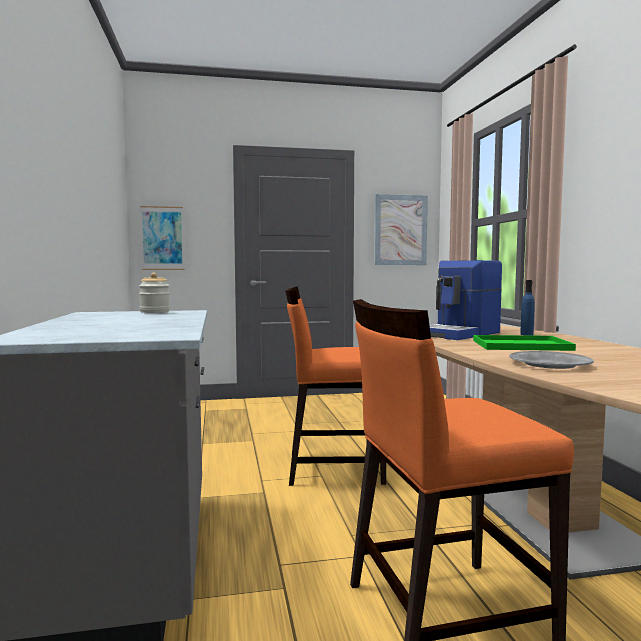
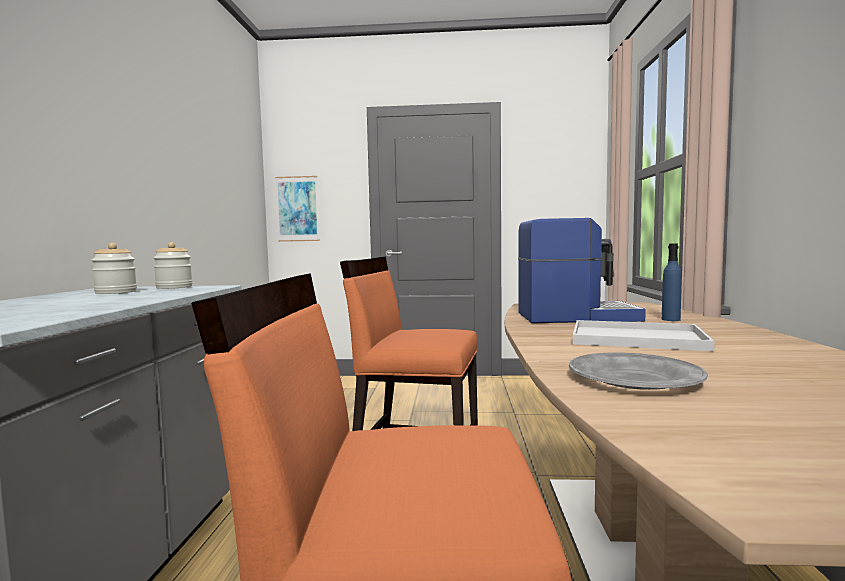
camera: 15 degrees right, 0 degrees up
(122, 315) = (116, 292): none -> jar
(400, 230) = (557, 190): picture -> none
(460, 334) = (575, 317): coffee machine -> coffee machine turned 150 degrees counterclockwise
(522, 345) = (639, 338): green tray -> white tray

